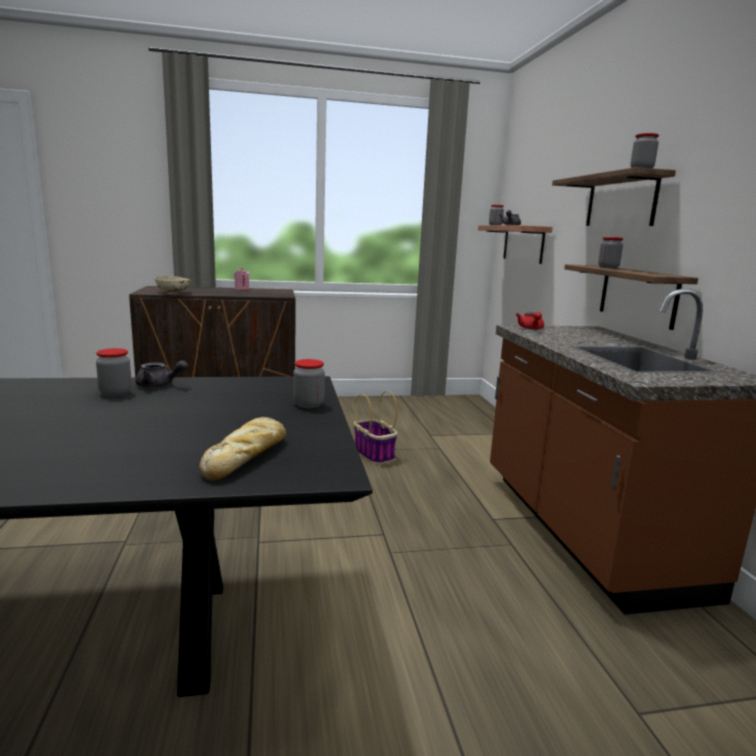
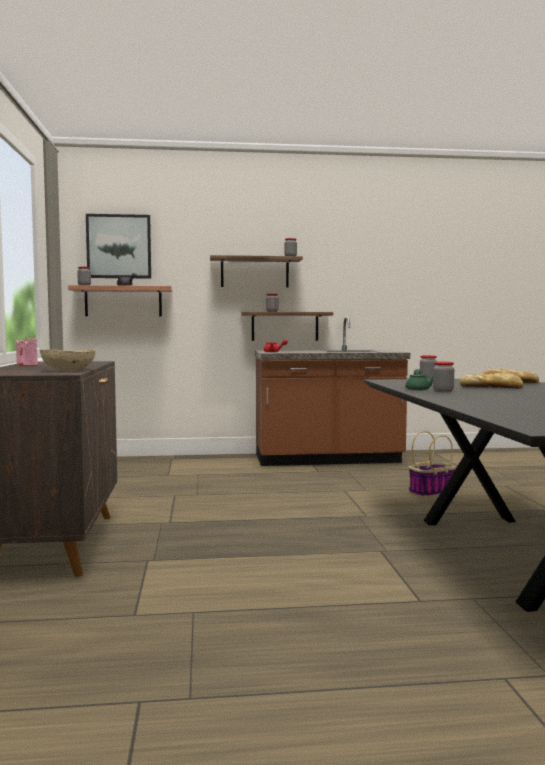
camera: 85 degrees left, 10 degrees down
(148, 427) = (492, 387): none -> bread
(159, 386) = (418, 389): grey teapot -> green teapot
(374, 454) = (208, 489): basket -> basket (431, 492)
(529, 178) = (119, 246): none -> picture

